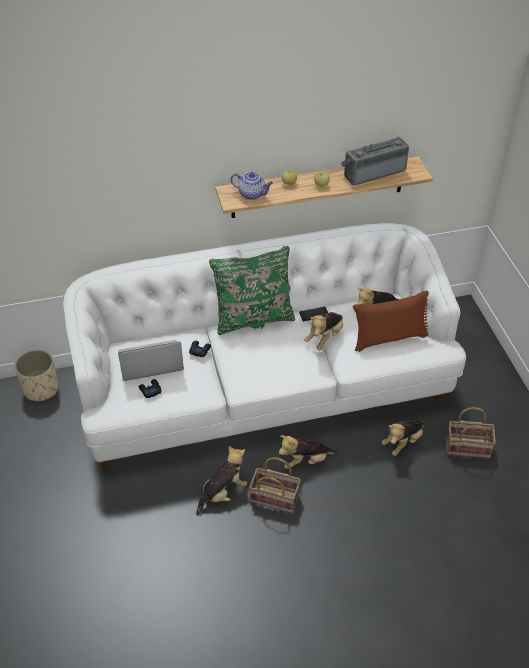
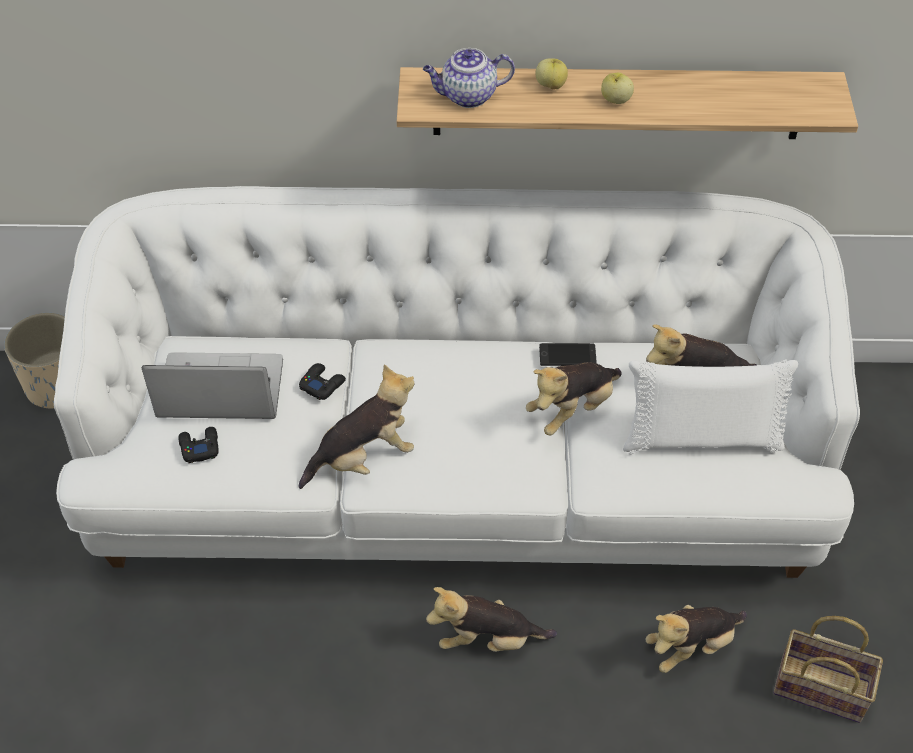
camera: 15 degrees right, 5 degrees up
(223, 493) = (310, 667): plush toy -> plush toy (364, 457)
(252, 194) = (467, 96): teapot -> teapot turned 135 degrees clockwise
(254, 320) = (447, 343): green pillow -> none
(276, 498) = (406, 702): basket -> none
(373, 172) = (735, 90): radio -> none
(389, 338) = (701, 437): brown pillow -> white pillow

